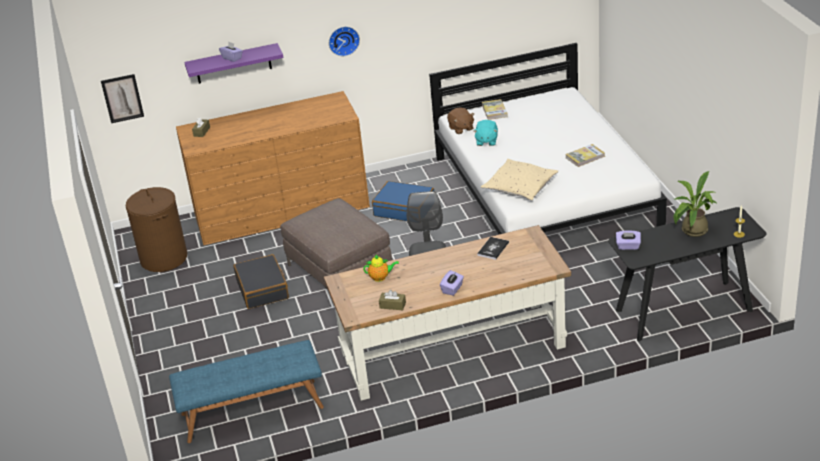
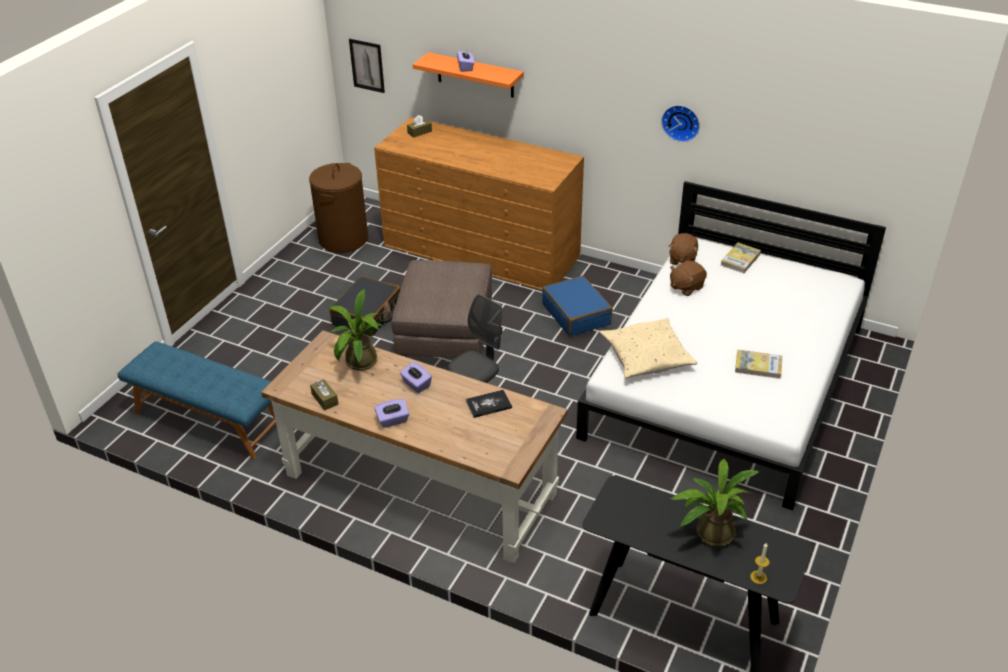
camera: 40 degrees right, 5 degrees up
(233, 64) = (475, 75): purple shelf -> orange shelf
(343, 40) = (595, 99): wall clock -> wall clock (681, 122)
(380, 277) = (359, 364): teapot -> potted plant
(486, 141) = (686, 287): turquoise plush toy -> brown plush toy
(628, 246) = (617, 499): purple tissue box -> purple tissue box (416, 384)

